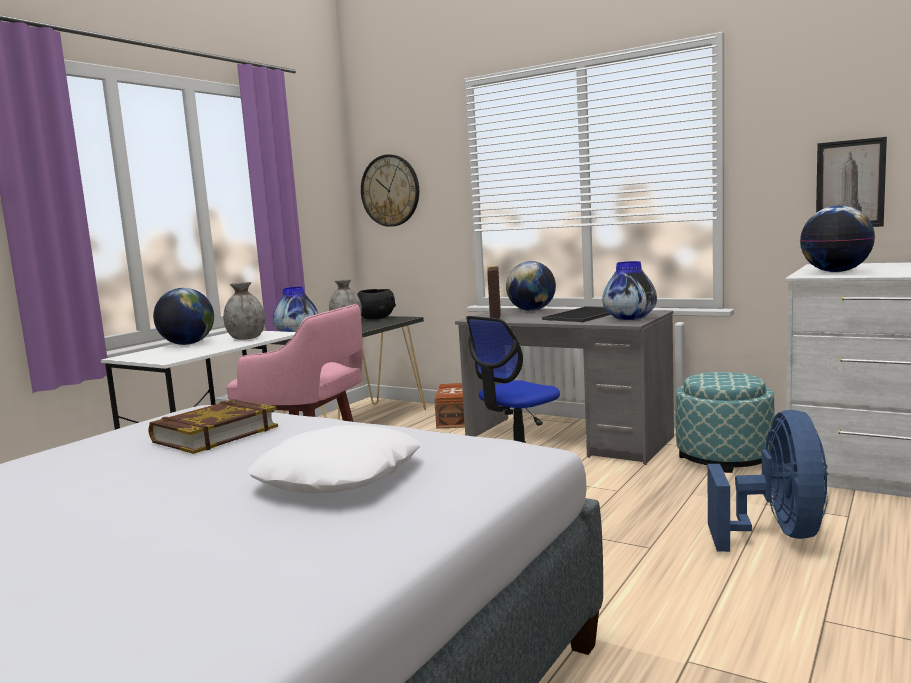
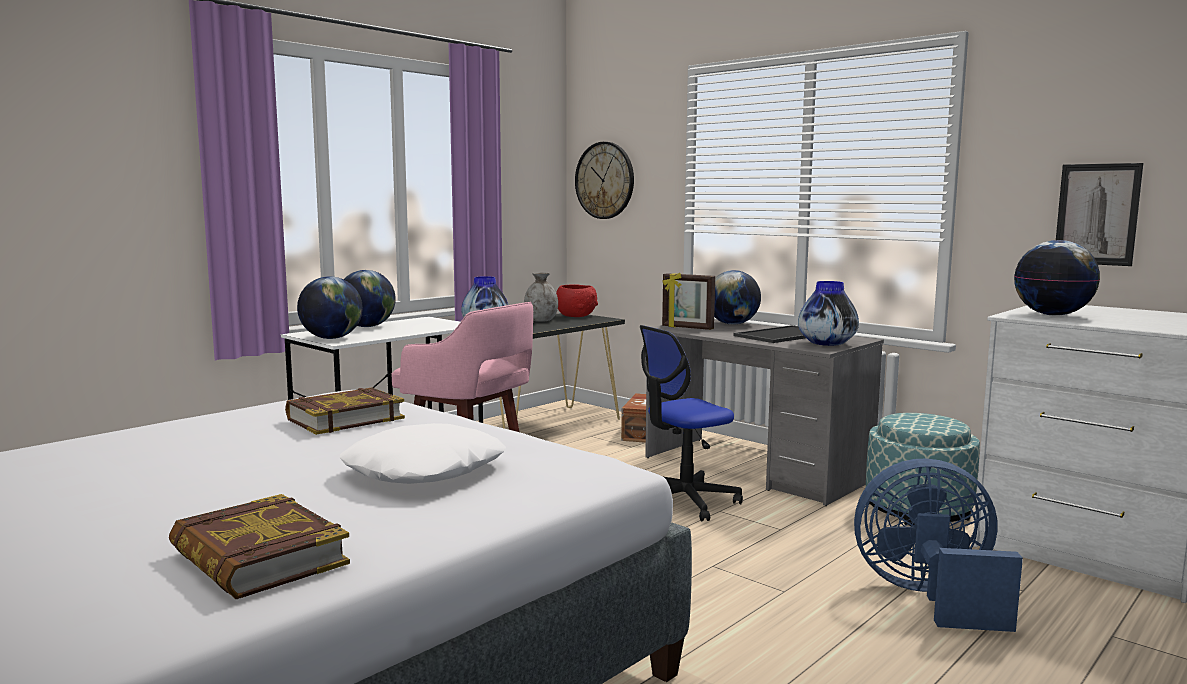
camera: 10 degrees right, 0 degrees up
(158, 358) = (331, 338): none -> globe
(213, 602) = (258, 558): none -> book
(247, 338) = (425, 326): grey vase -> none
(377, 318) = (576, 316): black bowl -> red bowl
(494, 317) = (687, 328): picture frame -> picture frame turned 75 degrees counterclockwise
(776, 534) = (929, 597): blue fan -> blue fan turned 105 degrees counterclockwise

